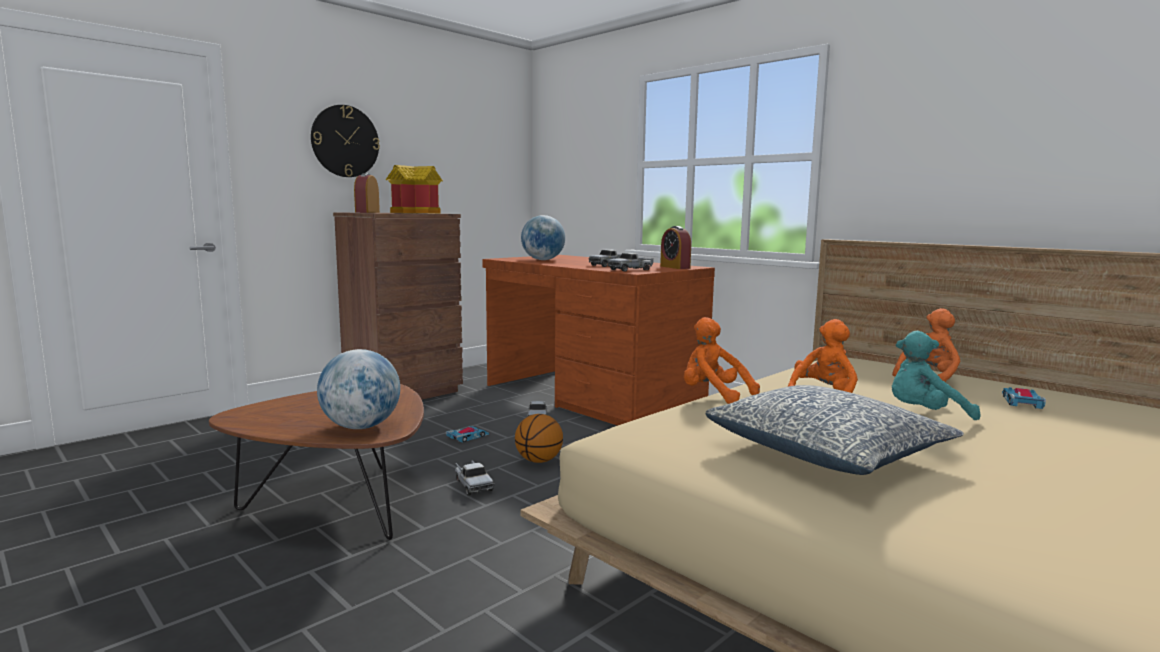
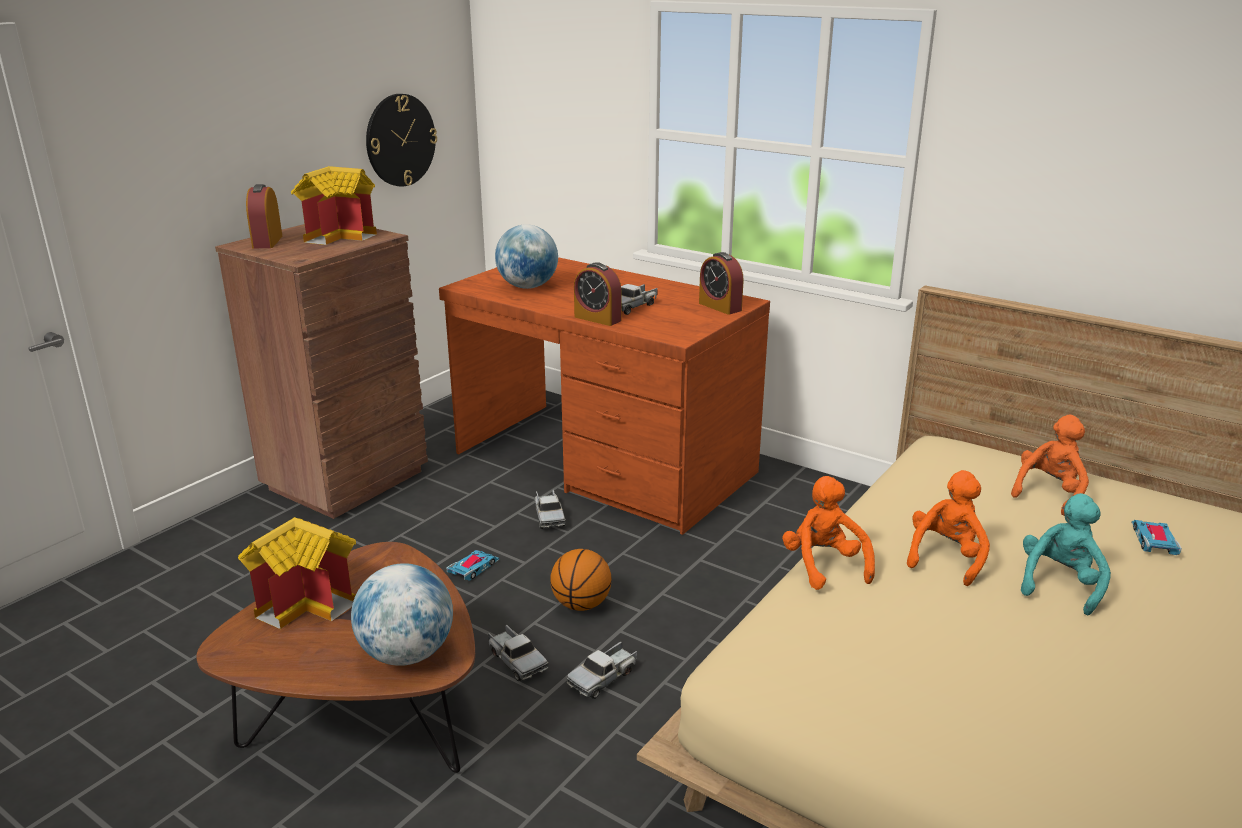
camera: 10 degrees left, 15 degrees up
(311, 401) = (309, 603): none -> toy house
(345, 141) = (216, 133): wall clock -> wall clock (400, 140)
(581, 267) = (597, 318): none -> alarm clock
(631, 270) = (669, 326): toy truck -> toy truck (603, 677)
(713, 395) = (824, 565): orange plush toy -> orange plush toy turned 45 degrees clockwise
(827, 453) = (978, 679): pillow -> none
(924, 415) = (1060, 584): turquoise plush toy -> turquoise plush toy turned 135 degrees clockwise

